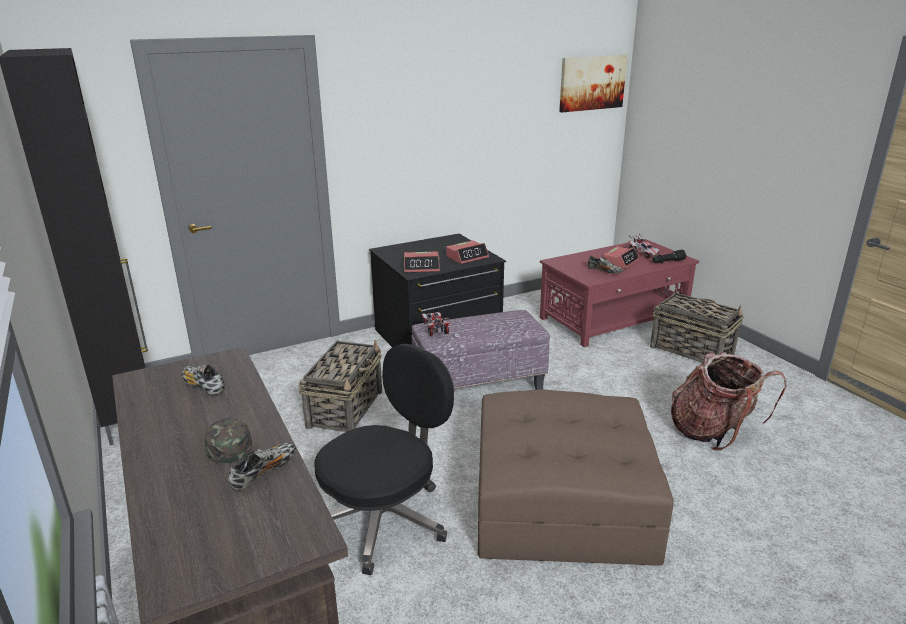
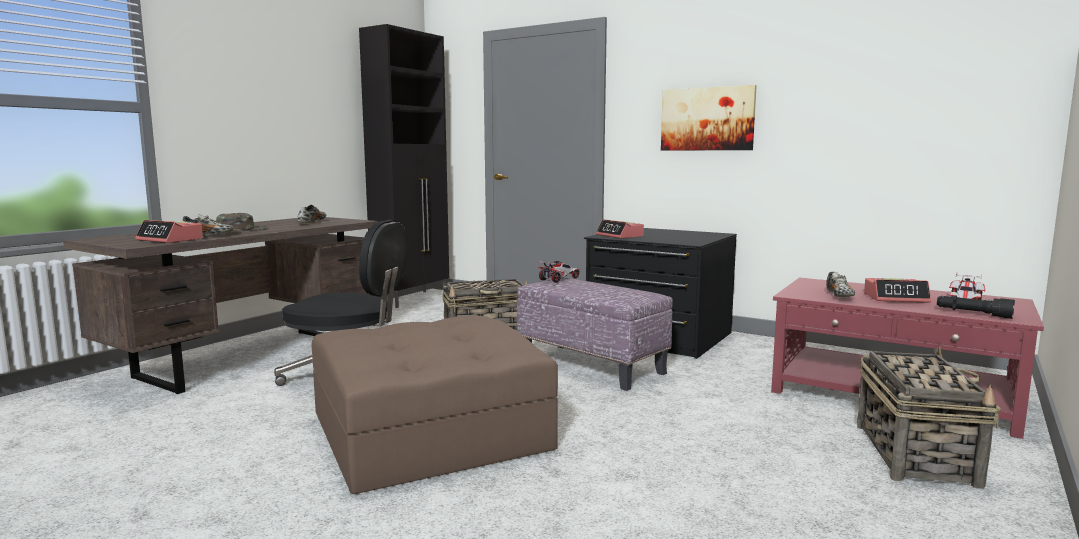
camera: 60 degrees right, 15 degrees down
(467, 257) = (677, 239): alarm clock -> alarm clock (170, 240)
(592, 83) = (982, 52): picture -> picture (707, 119)
(713, 432) = (687, 496): backpack -> none

